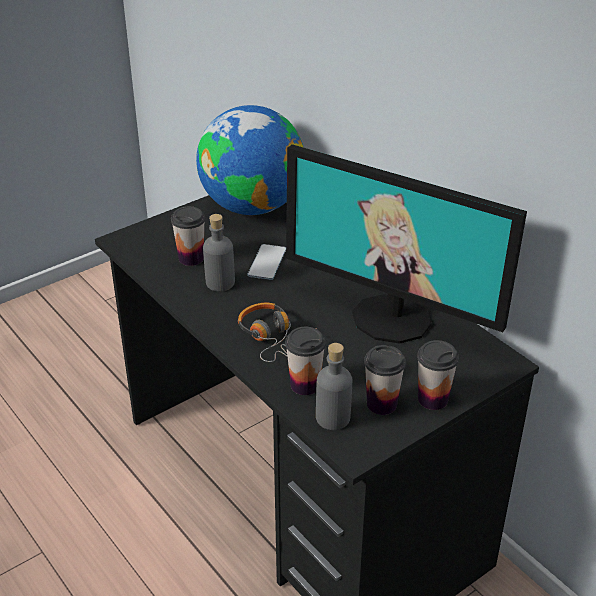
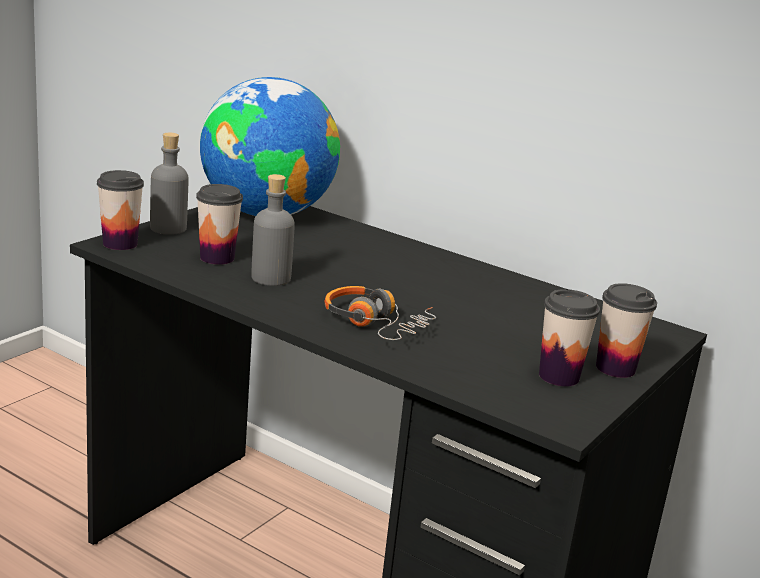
camera: 20 degrees left, 15 degrees down
(267, 262) = (319, 259): phone -> none
(305, 385) = (450, 365): cup -> cup (120, 244)
(333, 418) = (509, 393): grey bottle -> grey bottle (168, 228)
(392, 318) = (509, 301): monitor -> none

